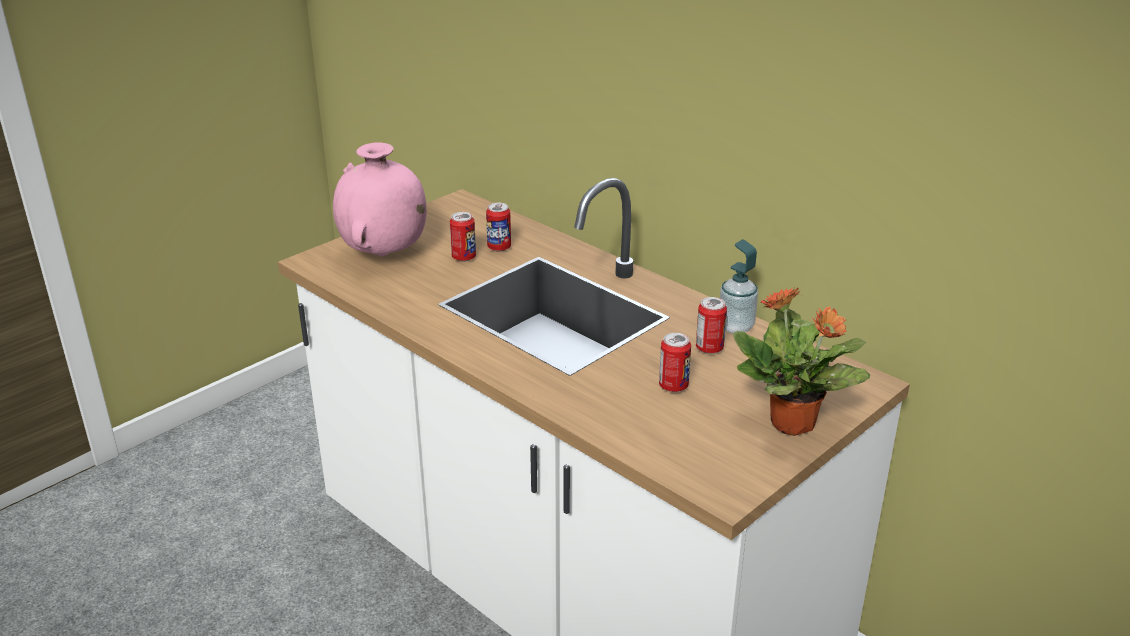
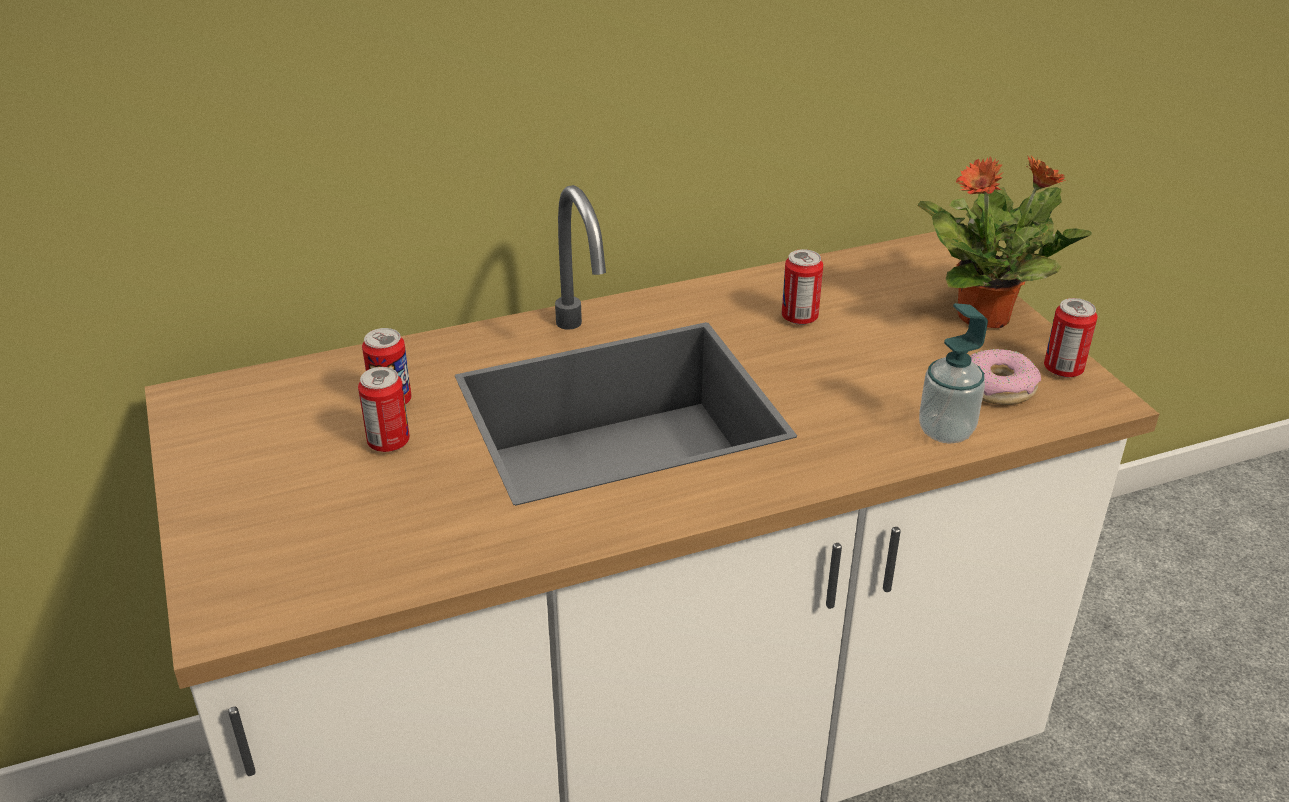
camera: 65 degrees left, 5 degrees up
(384, 255) = (292, 524): pink vase -> none
(673, 386) = (868, 367): can -> can (1063, 370)
(698, 444) = (998, 387): none -> donut
(735, 327) = (763, 286): soap dispenser -> soap dispenser (945, 431)

